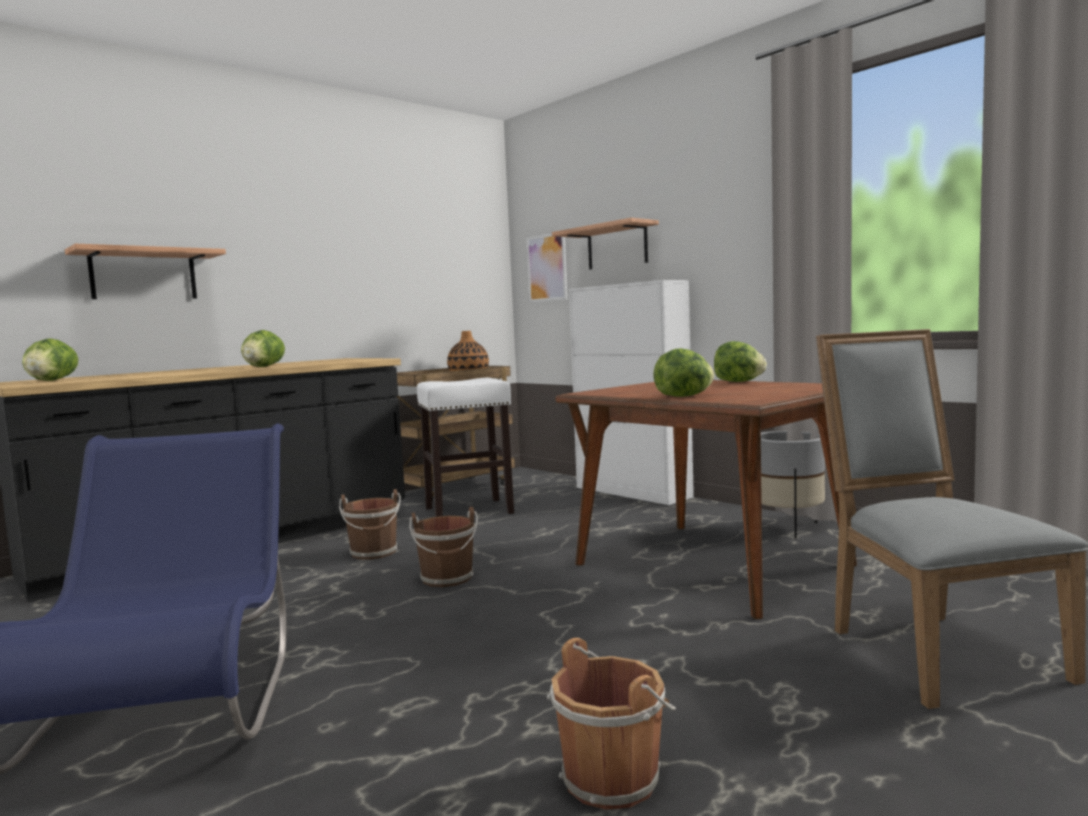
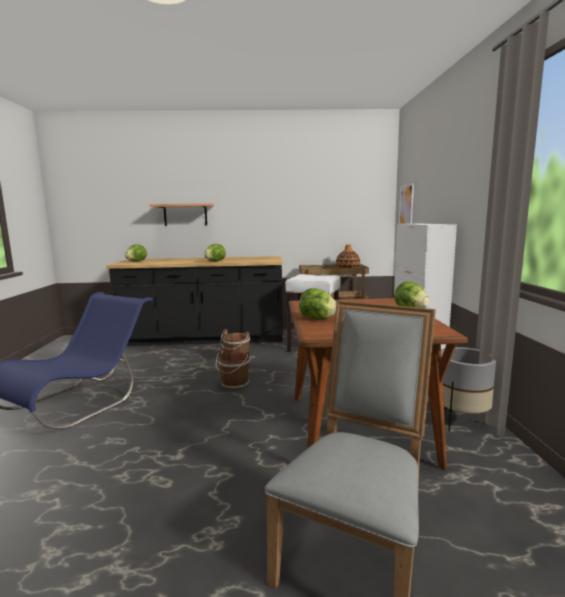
camera: 40 degrees right, 5 degrees up
(614, 777) = (98, 515): brown bucket -> none
(617, 246) = (431, 196): shelf -> none

